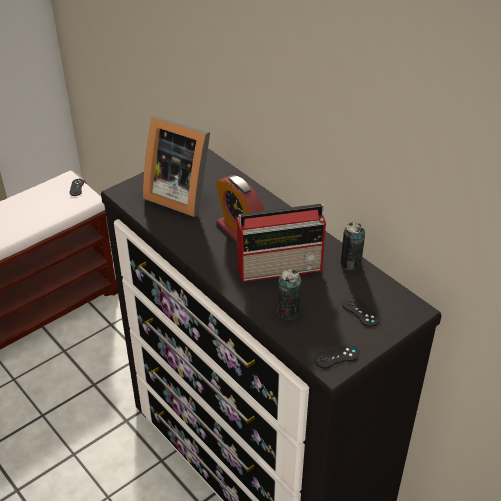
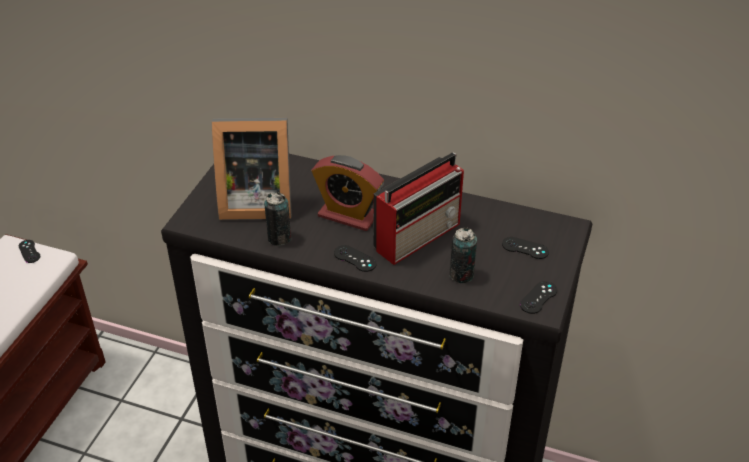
camera: 30 degrees left, 0 degrees up
(216, 265) = (355, 258): none -> black game controller
(350, 264) = (479, 207): can -> can (279, 238)

